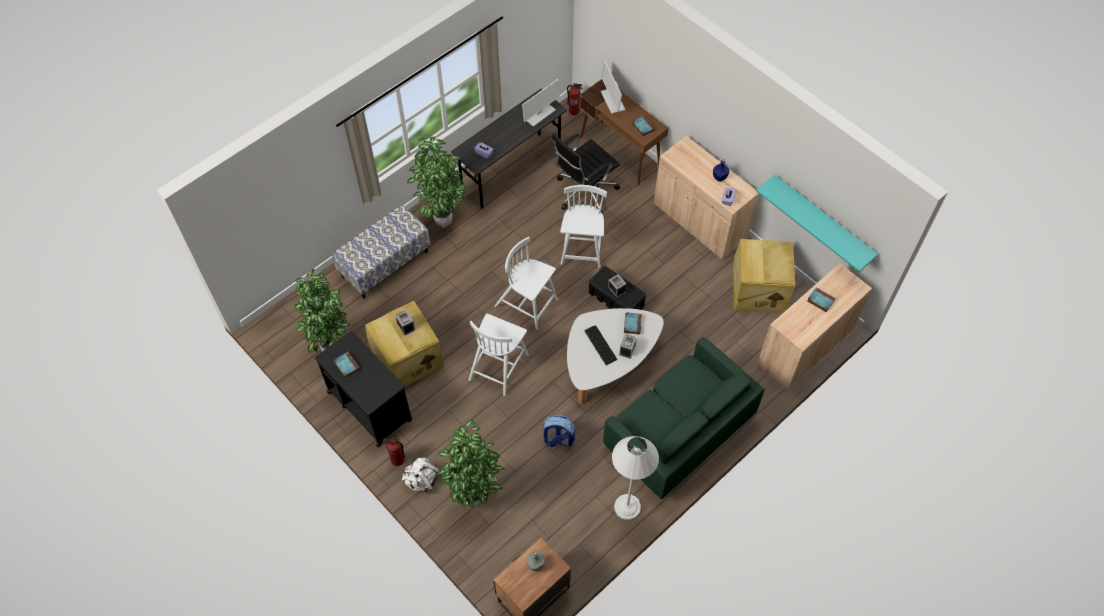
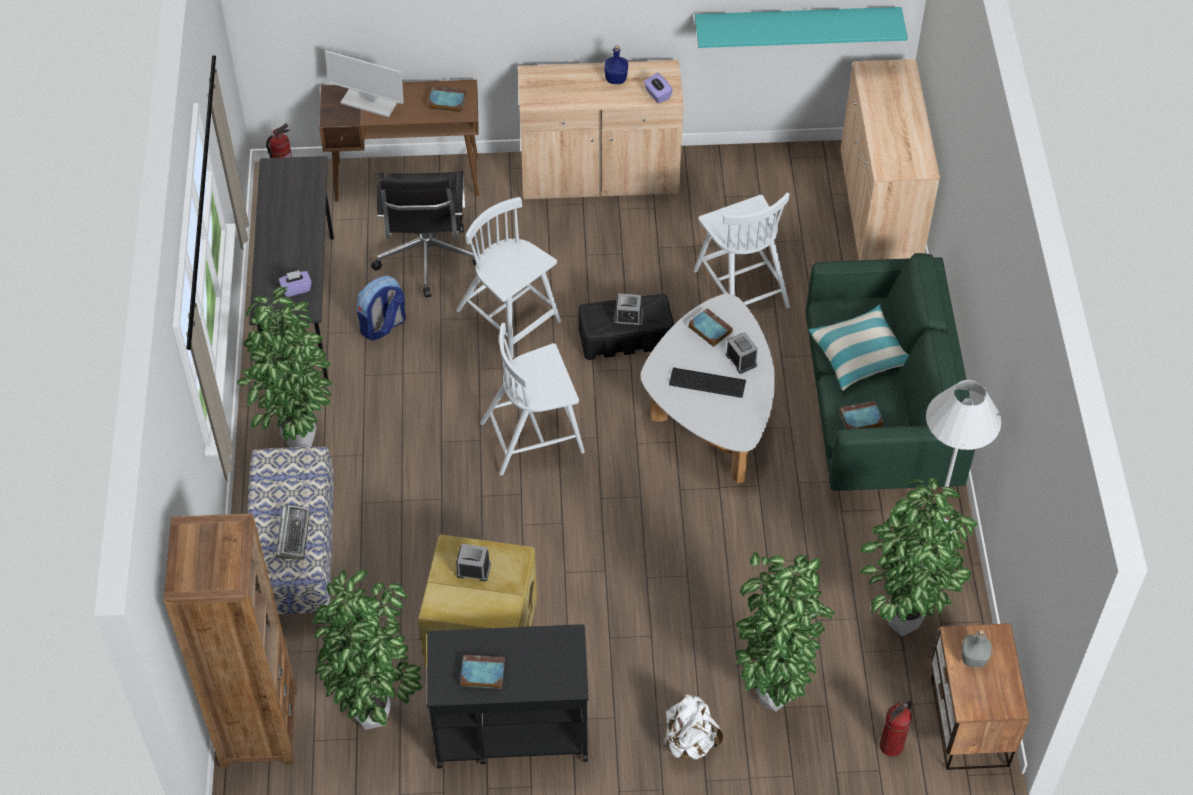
camera: 50 degrees left, 5 degrees down
(294, 313) = (258, 727): none -> brown bookcase
(372, 250) = (293, 534): none -> keyboard
(397, 460) = (630, 750): fire extinguisher -> fire extinguisher (891, 746)
(499, 366) = (598, 533): white chair -> white chair (740, 287)
(539, 114) = (301, 189): monitor -> none
(558, 439) = (771, 542): backpack -> backpack (383, 326)
(561, 527) = (901, 626): none -> potted plant
(678, 396) = (860, 355): none -> pillow
(757, 290) = (757, 193): beige storage box -> none
(820, 300) = (887, 114): book -> book (860, 419)

